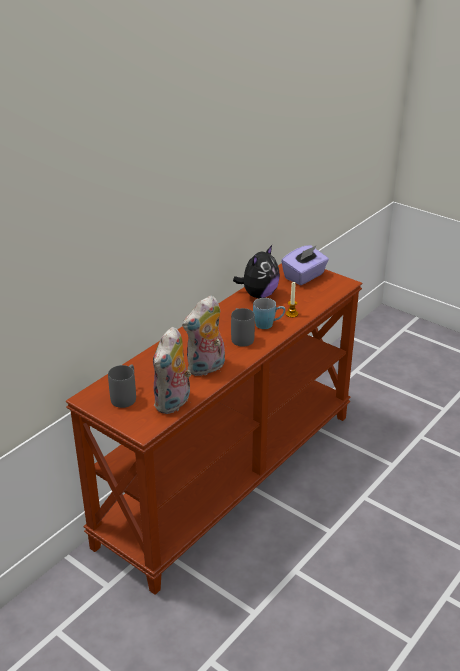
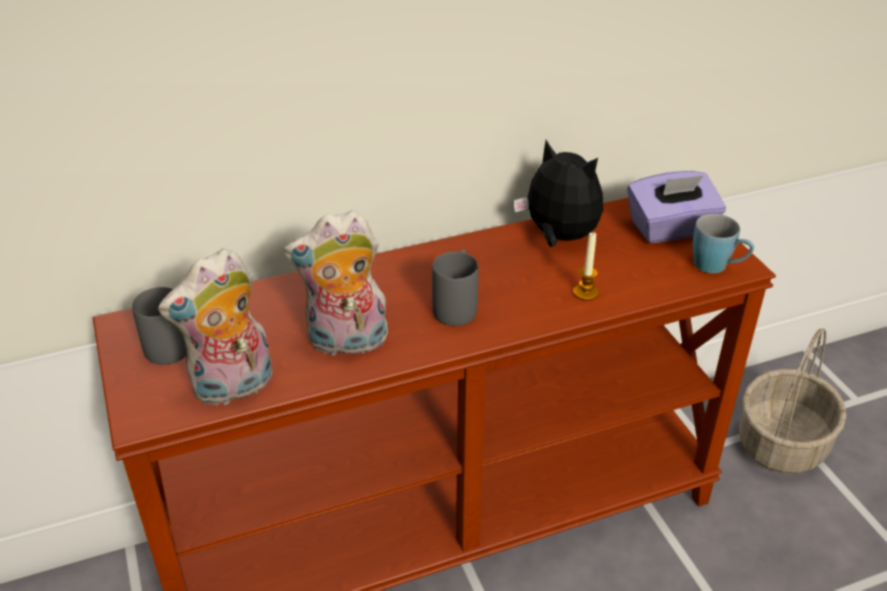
camera: 30 degrees right, 5 degrees up
(258, 295) = (559, 237): plush toy -> plush toy turned 120 degrees counterclockwise
(268, 324) = (525, 299): blue mug -> blue mug (717, 267)
(361, 380) = (782, 444): none -> basket

